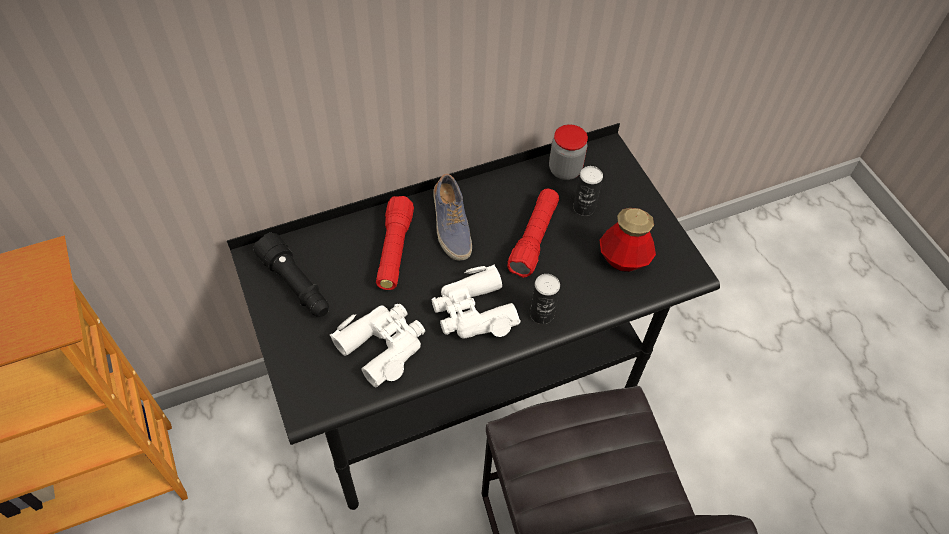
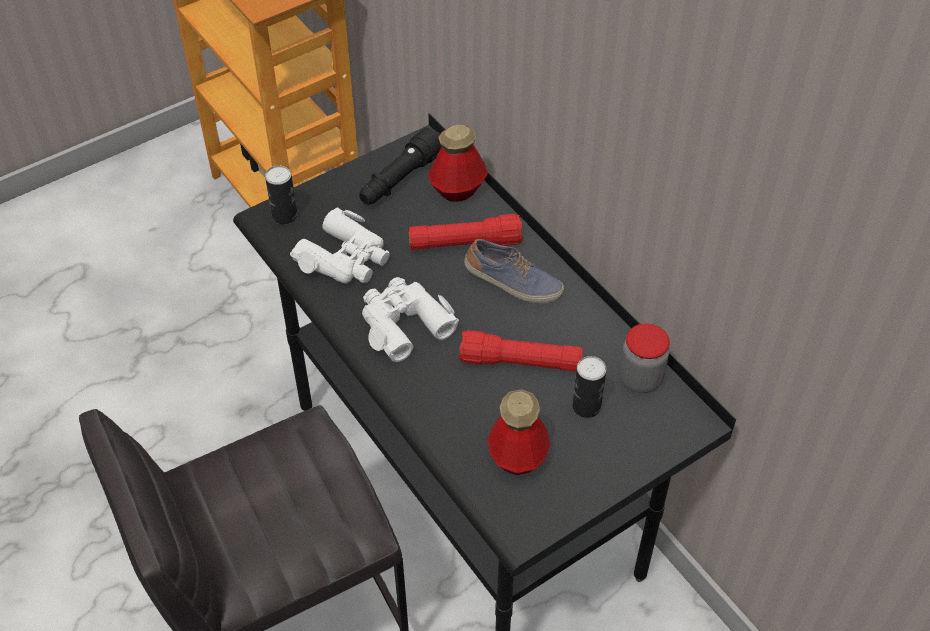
camera: 80 degrees right, 5 degrees down
(327, 243) = (458, 190): none -> bottle
(450, 226) = (513, 284): shoe -> shoe turned 135 degrees counterclockwise
(542, 314) = (416, 384): can -> can (284, 216)

